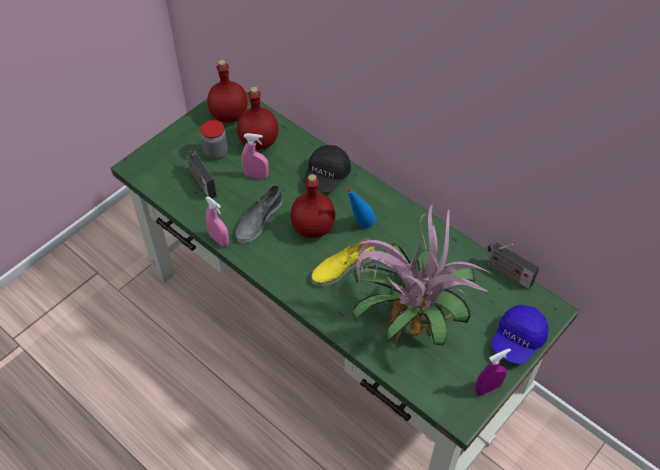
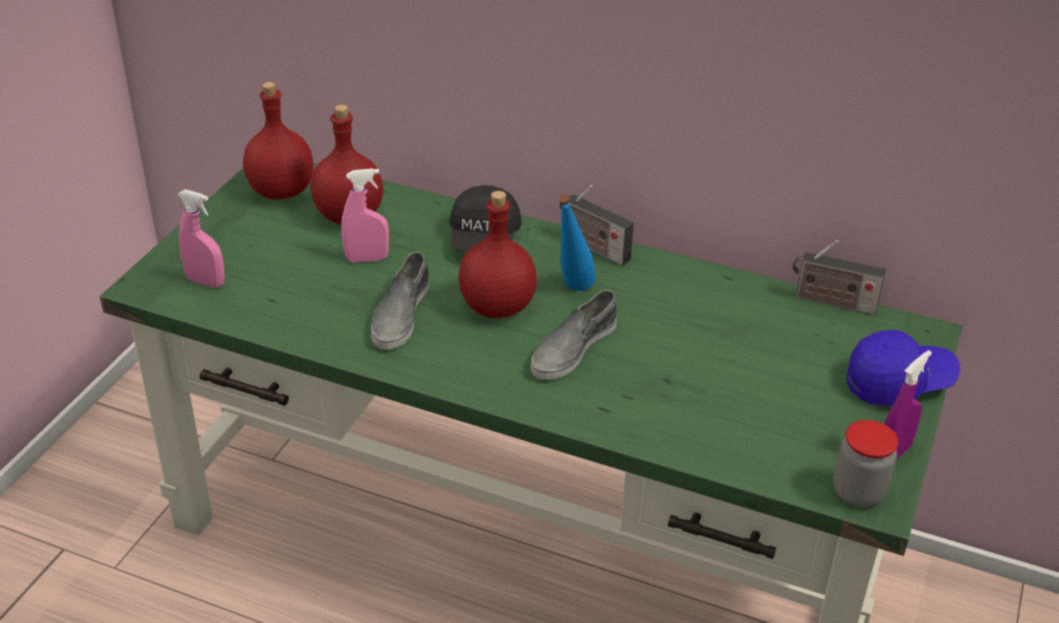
camera: 20 degrees left, 15 degrees down
(201, 182) = (275, 284): radio -> radio (592, 247)
(216, 153) = (282, 242): jar -> jar (858, 492)
(219, 240) = (345, 355): pink spray bottle -> pink spray bottle (206, 282)
(342, 267) = (573, 348): yellow shoe -> grey shoe
(409, 322) = (721, 396): potted plant -> none
(517, 340) = (898, 382): blue cap -> blue cap turned 120 degrees counterclockwise

